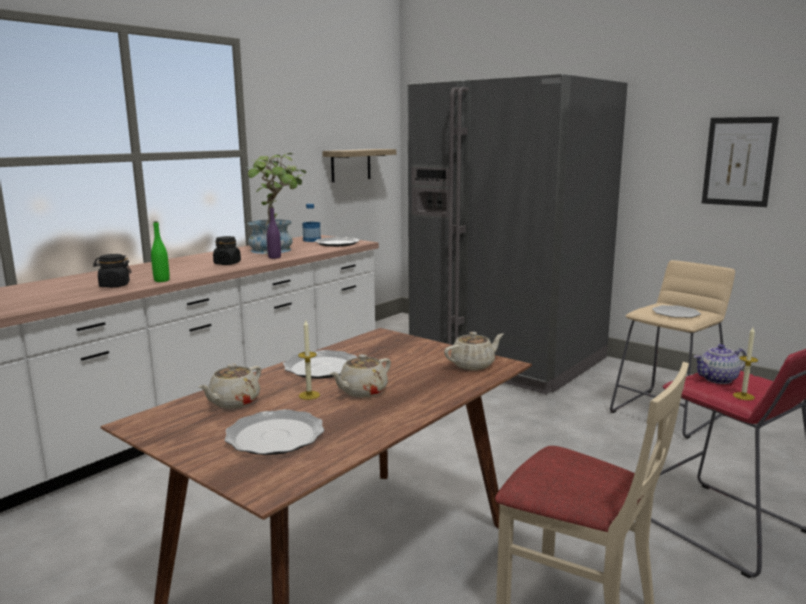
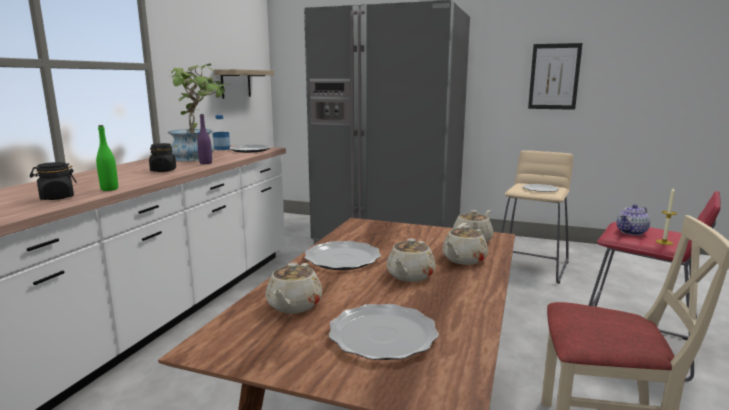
camera: 20 degrees left, 0 degrees up
(309, 395) = (364, 286): candle -> none
(435, 383) = (463, 260): none -> beige teapot

